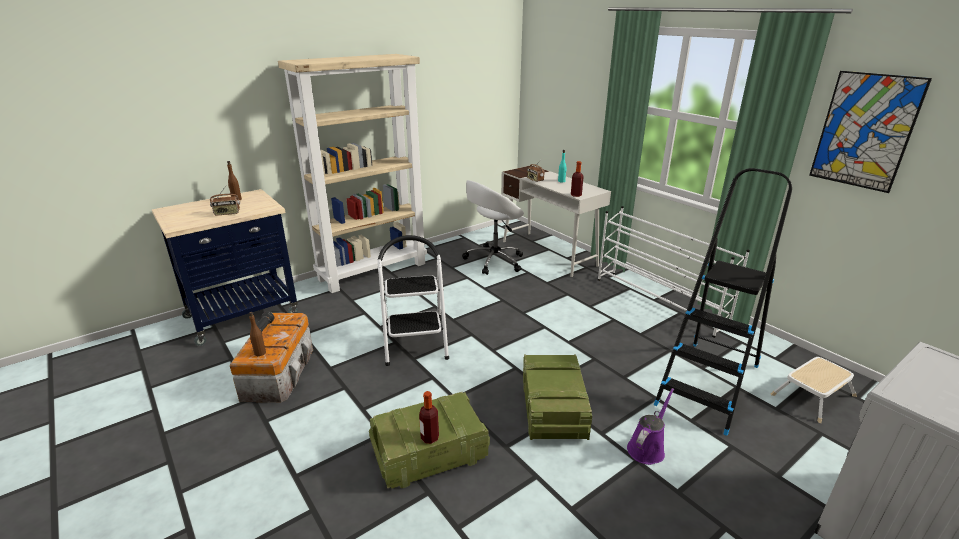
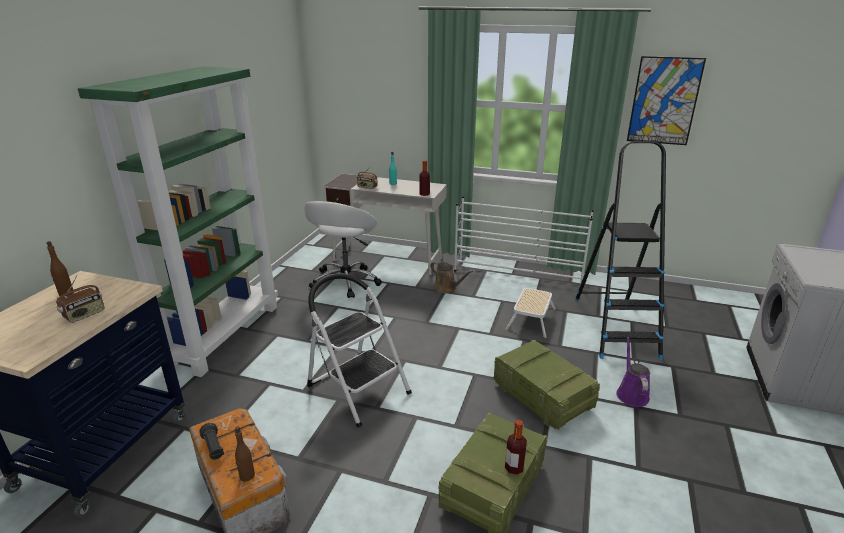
camera: 35 degrees left, 0 degrees up
(373, 271) = (224, 334): beige bookcase -> green bookcase
(573, 292) = (447, 288): none -> brown watering can
(813, 395) = (675, 308): beige step ladder -> beige step ladder (531, 319)

